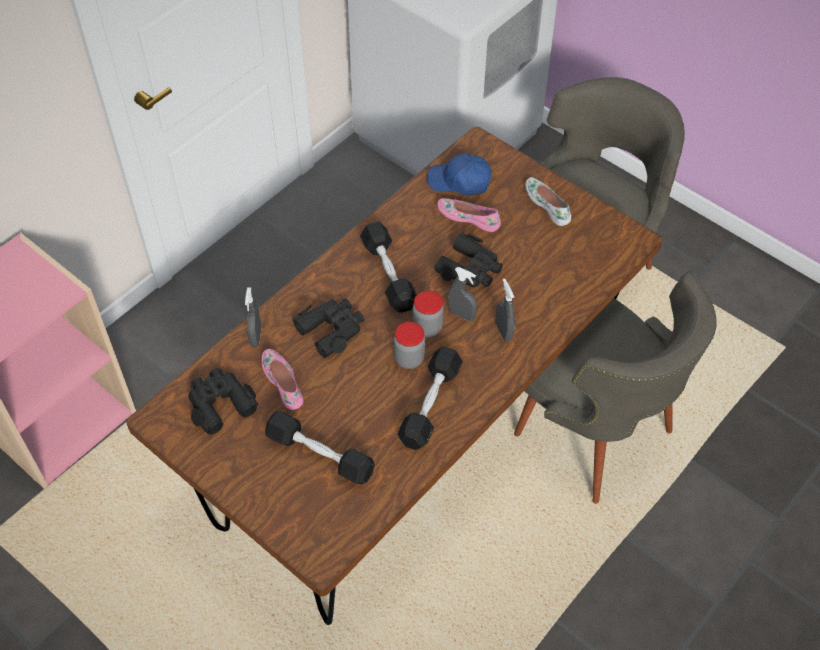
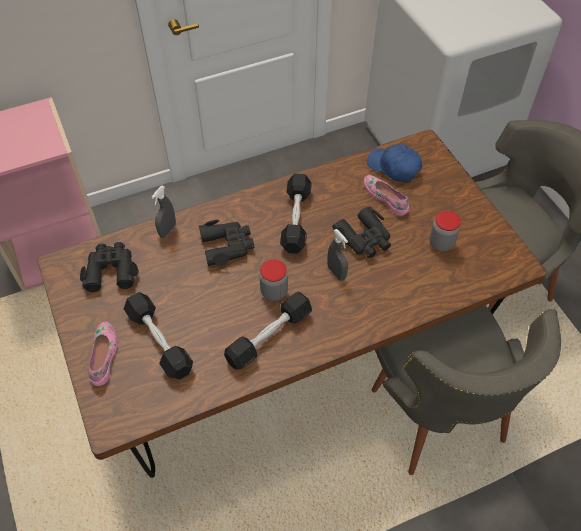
camera: 25 degrees right, 0 degrees up
(283, 382) = (167, 272): pink shoe -> pink shoe (104, 356)
(427, 327) = (303, 273): jar -> jar (441, 243)
(503, 331) = (363, 300): grey spray bottle -> none
(548, 204) = (458, 210): white shoe -> none

